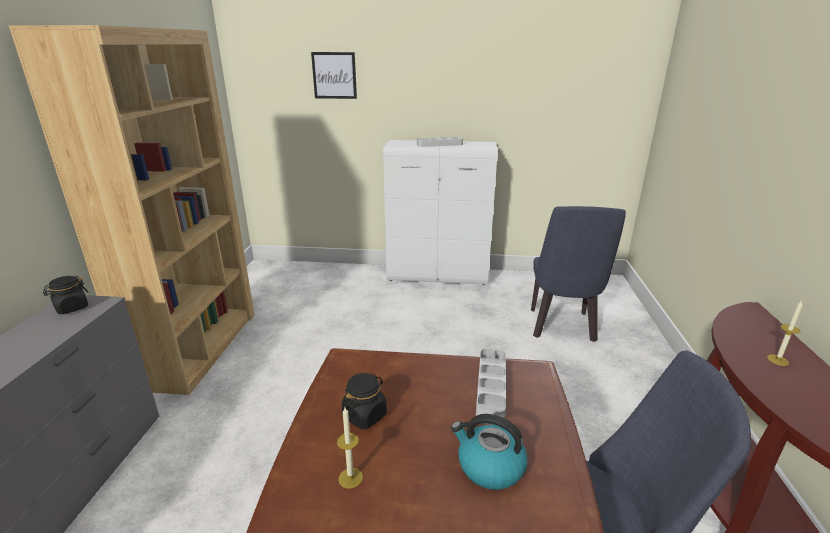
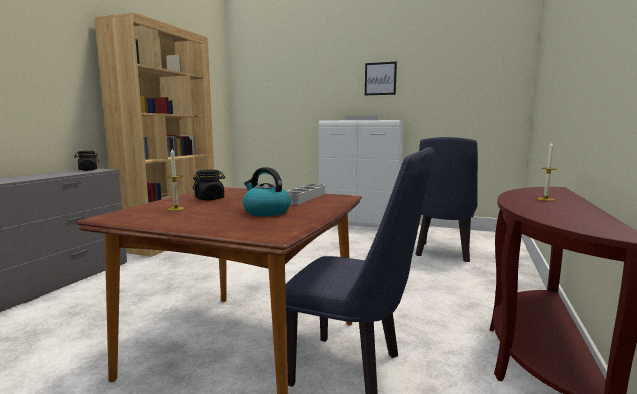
camera: 15 degrees right, 15 degrees down
(334, 75) = (295, 79): picture -> picture (380, 78)

